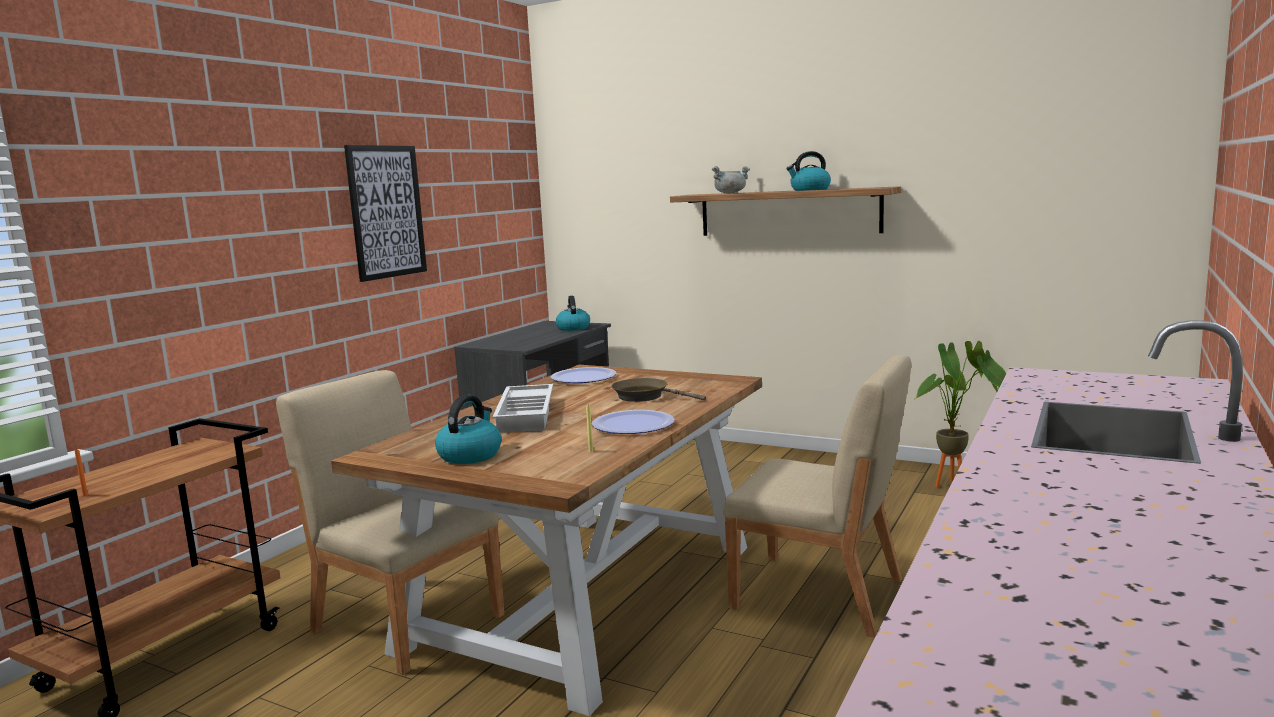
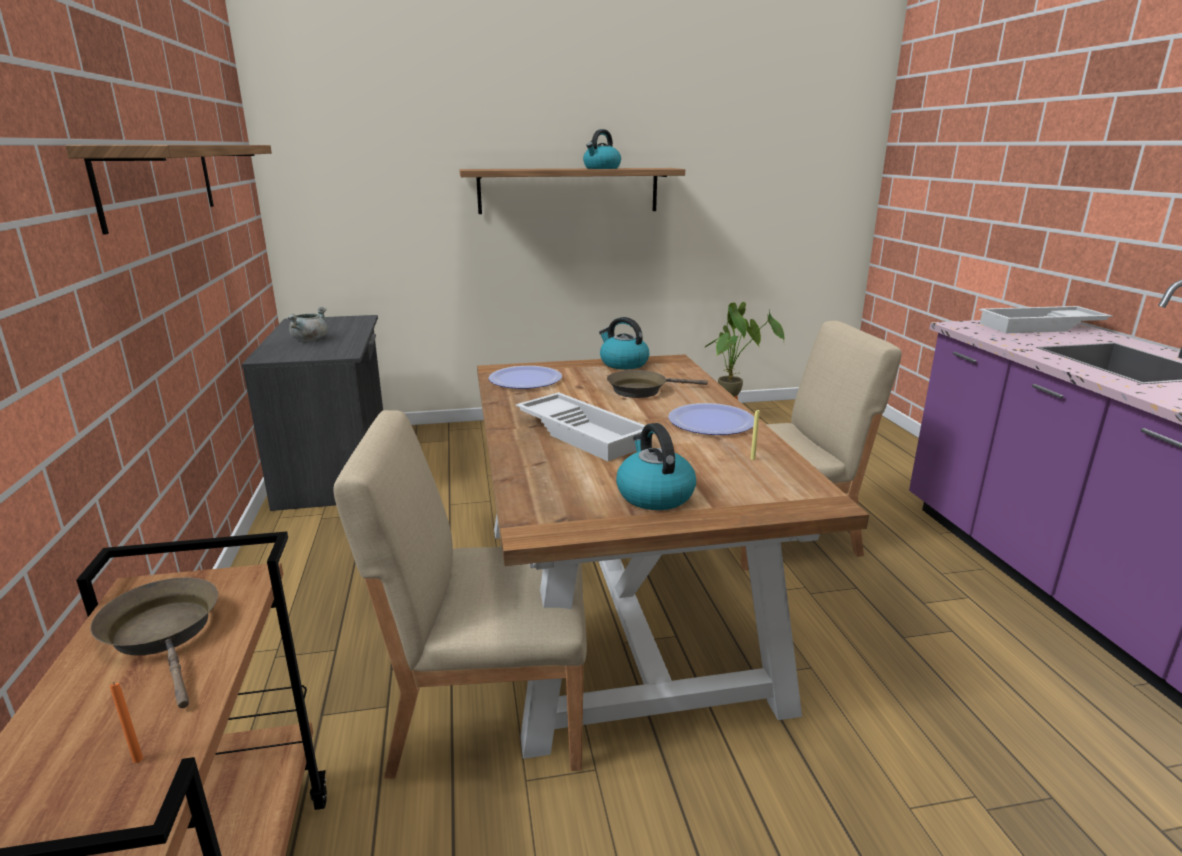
camera: 40 degrees left, 10 degrees up
(171, 461) = (165, 634): none -> brown frying pan
(386, 211) = (159, 182): picture -> shelf
(573, 328) = (347, 324): kettle -> kettle (623, 363)
(730, 193) = (520, 169): grey cooking pot -> grey cooking pot (310, 339)
(1144, 386) = (1040, 327): none -> white tray

